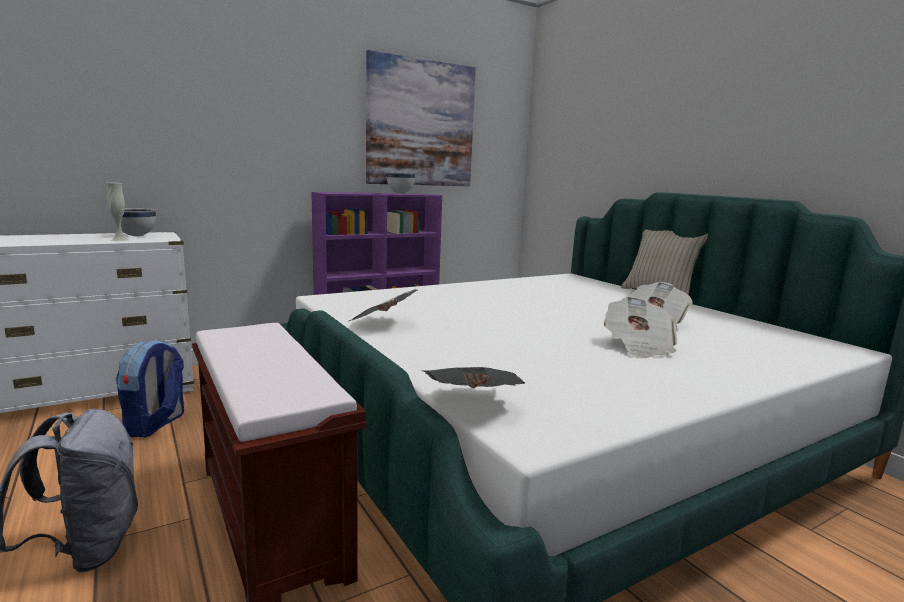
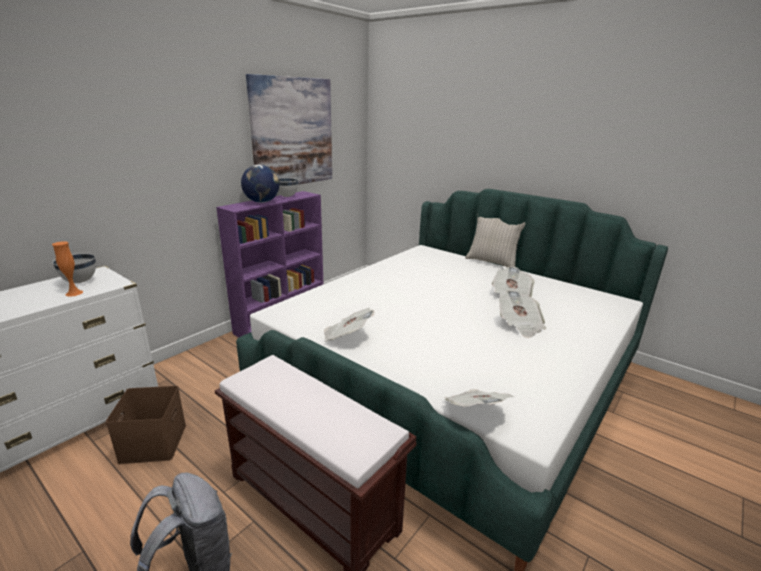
camera: 20 degrees left, 10 degrees up
(120, 240) = (74, 293): white vase -> orange vase
(155, 425) = (154, 443): backpack -> brown storage box
(365, 193) = (262, 202): none -> globe

